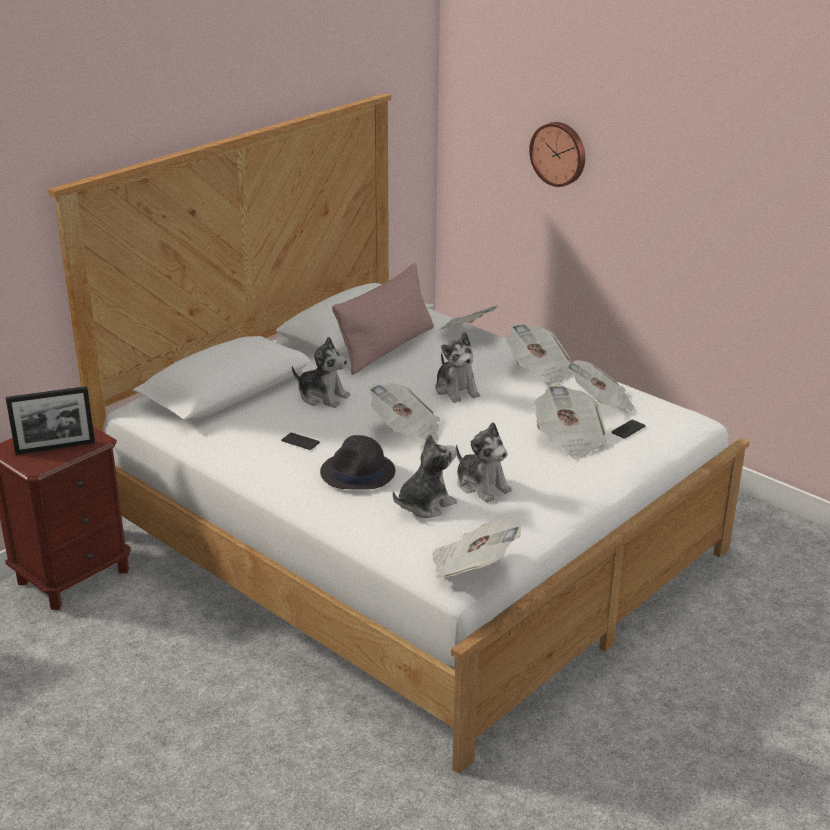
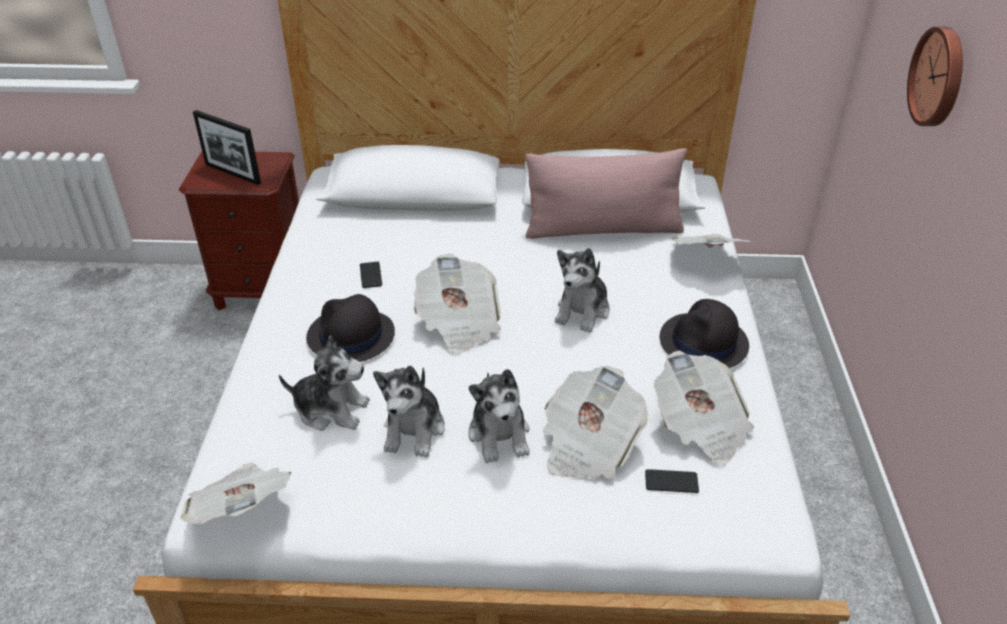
camera: 50 degrees right, 10 degrees up
(322, 397) = (466, 244): plush toy -> plush toy (499, 434)
(539, 370) = (703, 343): newspaper -> black hat

